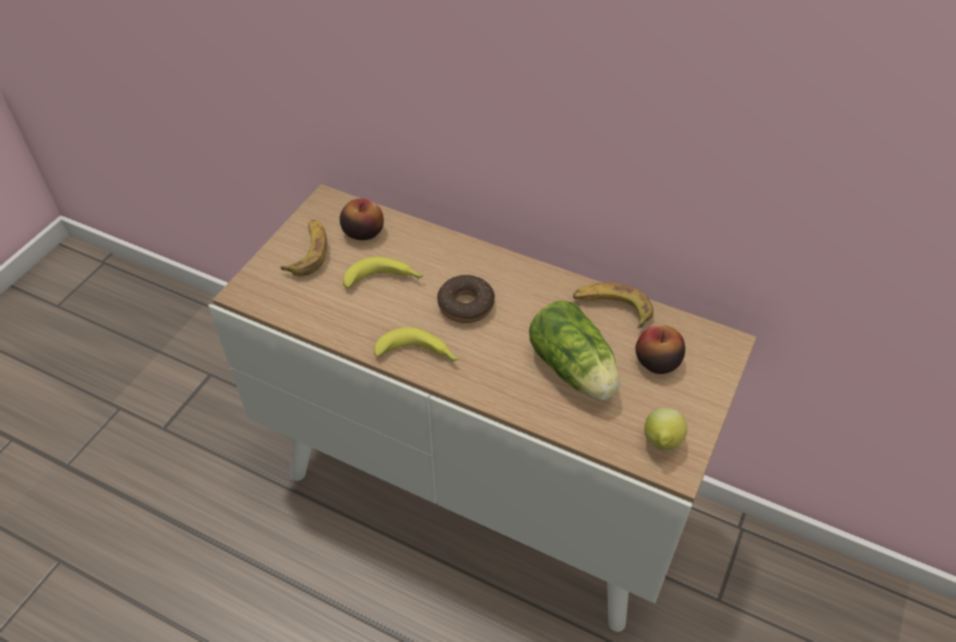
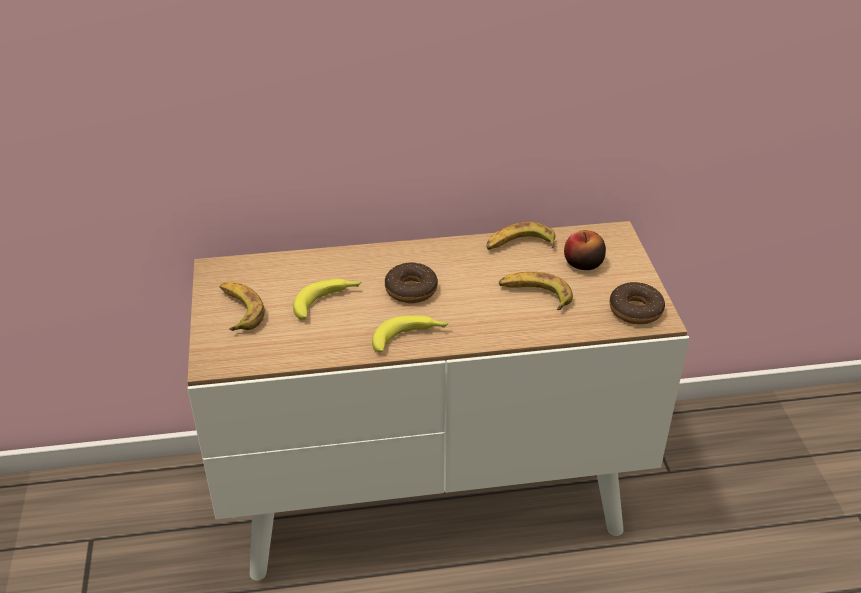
camera: 35 degrees left, 10 degrees down
(363, 231) = (271, 276): apple -> none
(575, 371) = (535, 295): lettuce -> banana
(661, 443) = (635, 310): lemon -> donut

